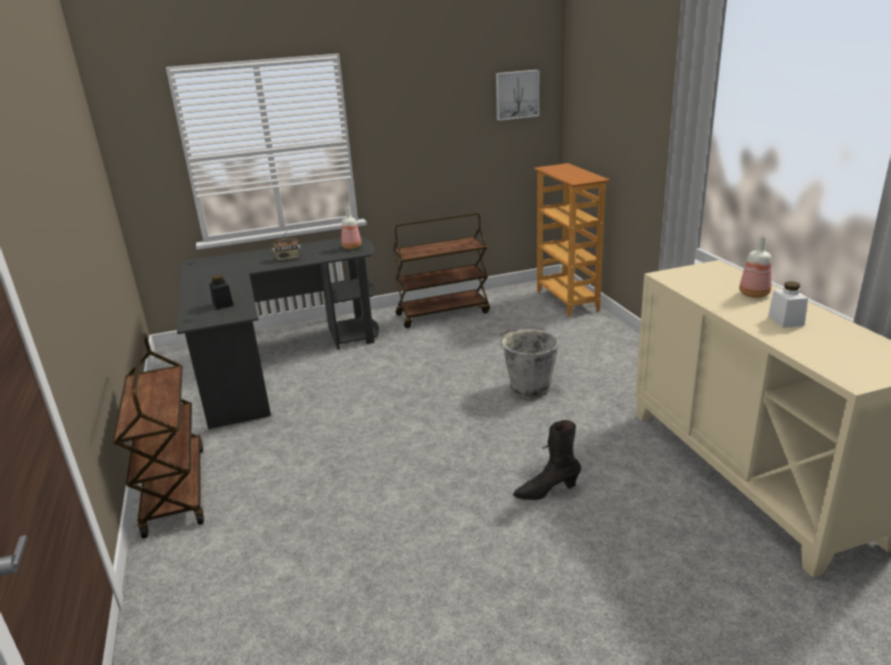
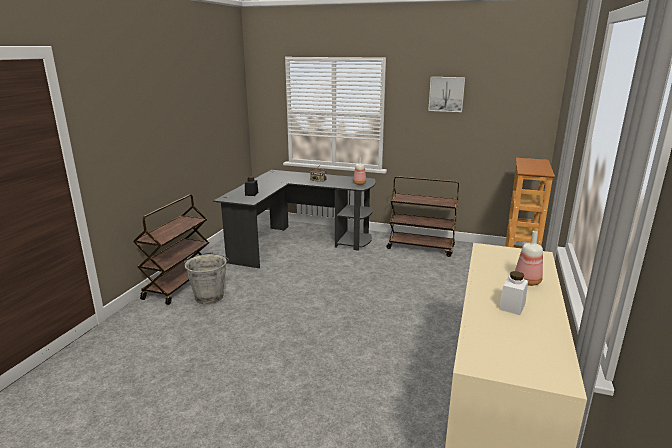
camera: 35 degrees right, 5 degrees down
(516, 94) = (517, 100): picture -> picture (446, 94)
(528, 387) = (413, 310): grey bucket -> grey bucket (209, 296)
(546, 491) = (338, 373): black boot -> none

